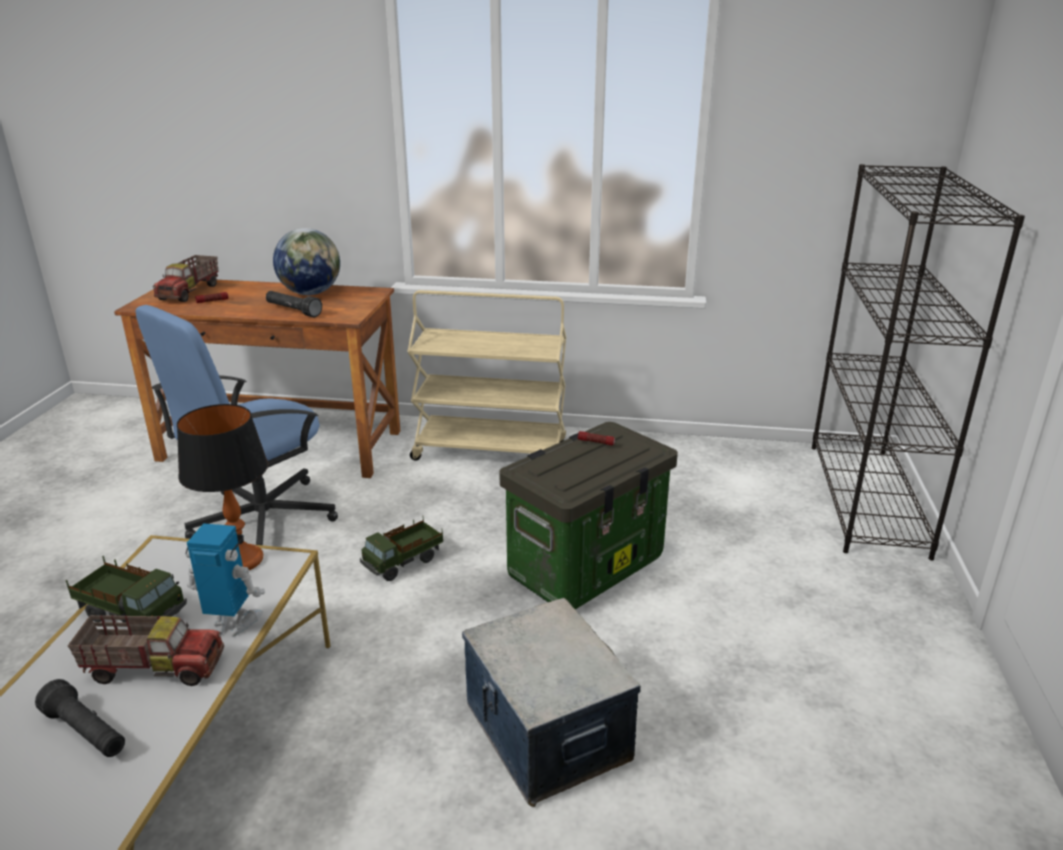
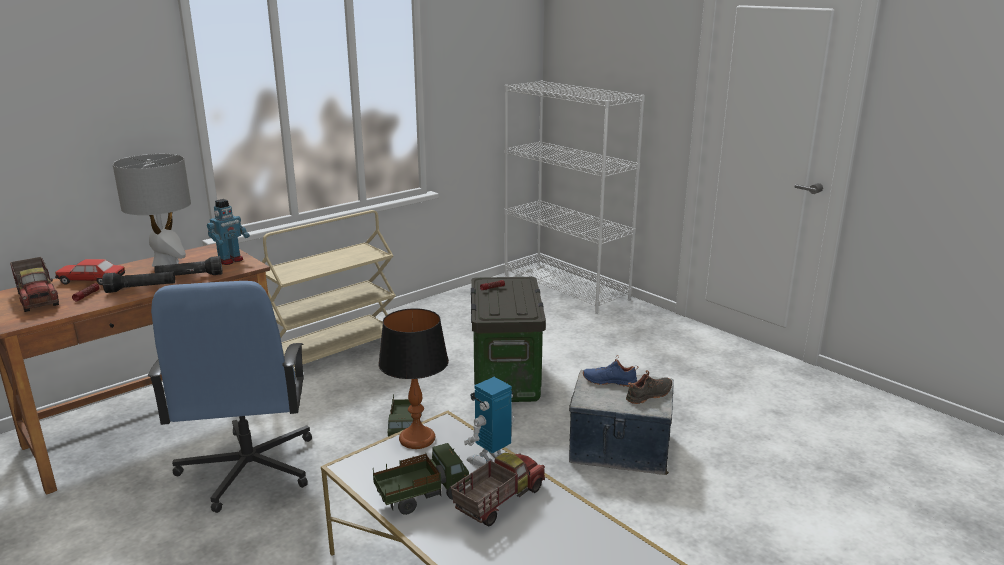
camera: 50 degrees left, 5 degrees down
(86, 732) = (537, 542): black flashlight -> black flashlight (141, 289)
(243, 290) = (92, 281): none -> toy car
(311, 293) = (166, 263): globe -> grey table lamp
(349, 307) = (230, 260): none -> toy robot
(560, 632) = (609, 381): none -> blue shoe
(563, 683) = (650, 395): none -> black shoe
(867, 498) = (566, 287): black bookcase -> white bookcase

